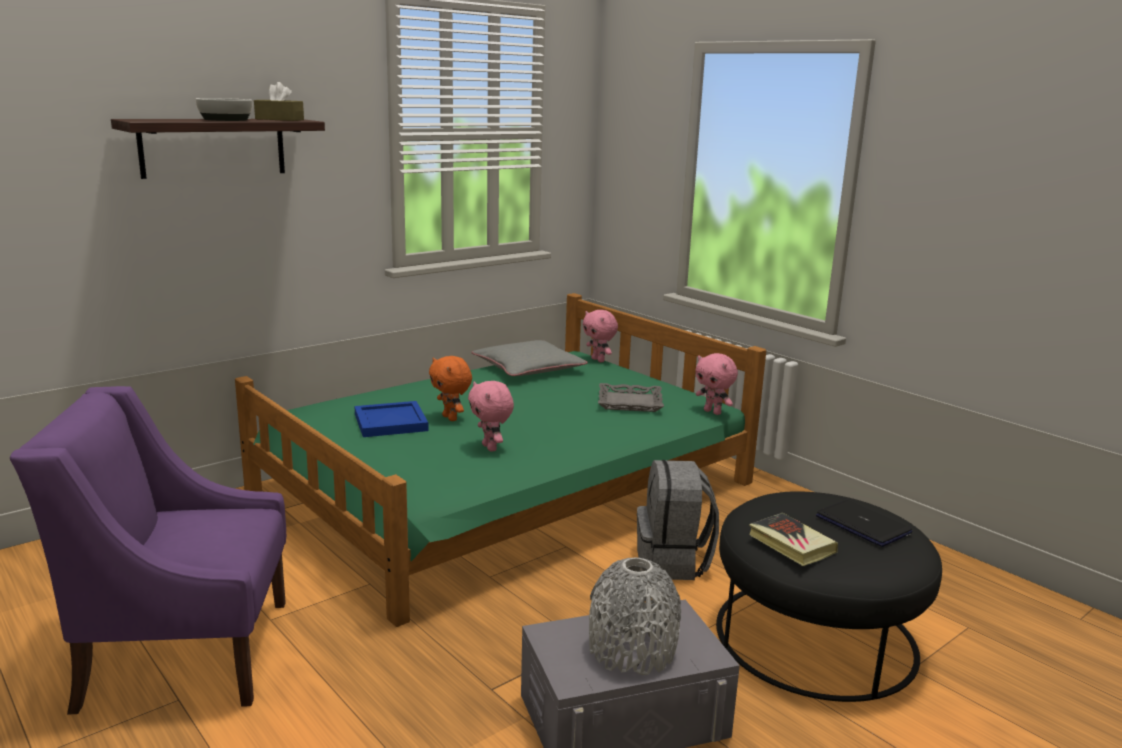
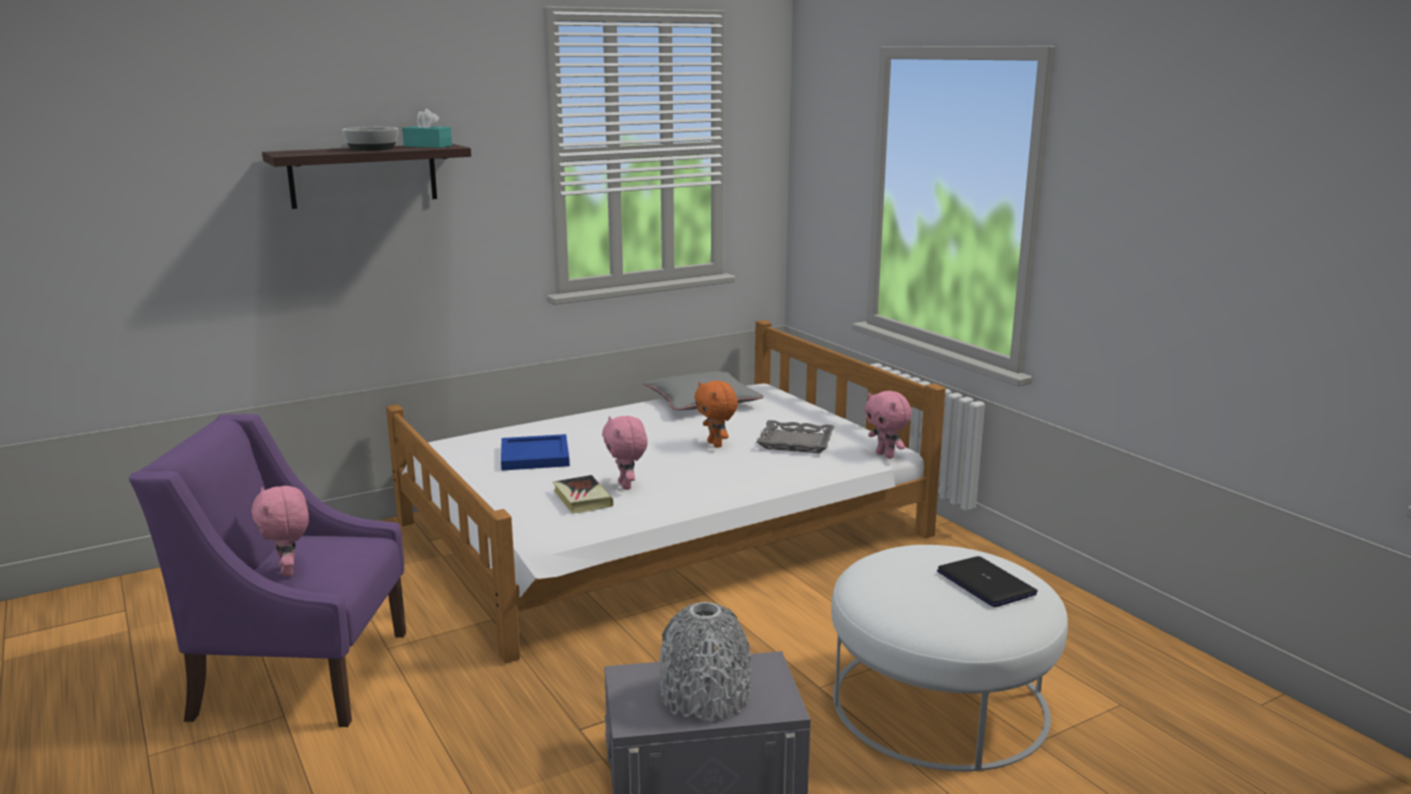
camera: 10 degrees right, 0 degrees up
(279, 119) = (428, 146): brown tissue box -> turquoise tissue box
(451, 418) = (598, 453): orange plush toy -> orange plush toy (716, 444)
(505, 488) = (661, 529): green bed -> white bed
(598, 360) = (784, 394): pink plush toy -> pink plush toy (289, 571)
(673, 563) = (813, 616): grey backpack -> none
(791, 544) = (895, 599): book -> book (582, 499)
(815, 637) = (939, 703): black ottoman -> white ottoman

